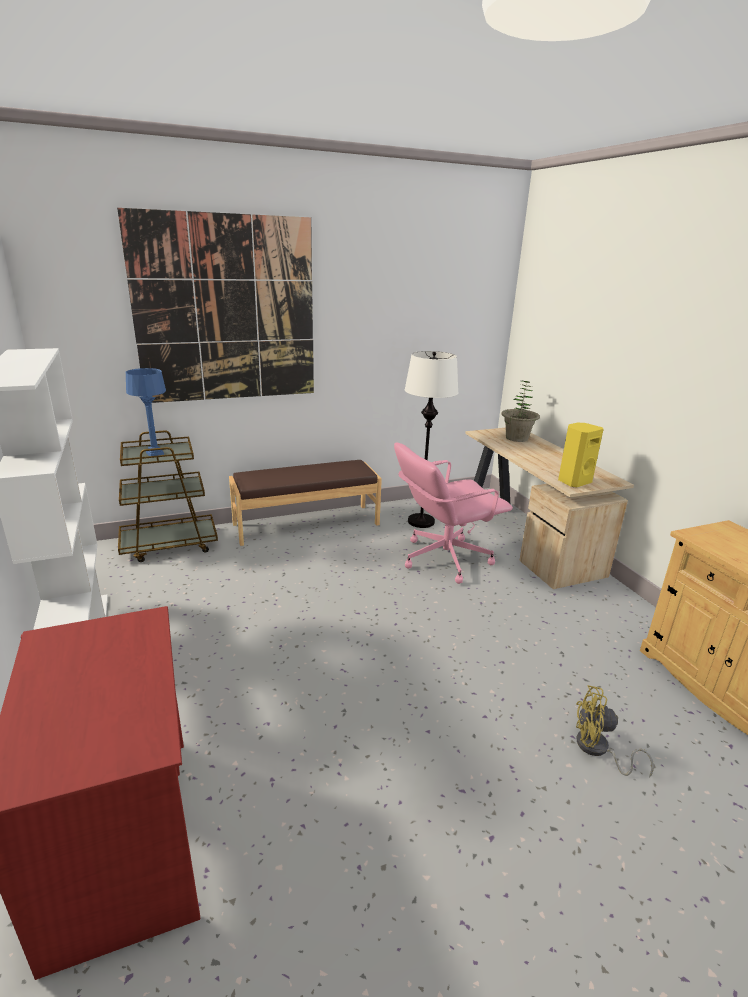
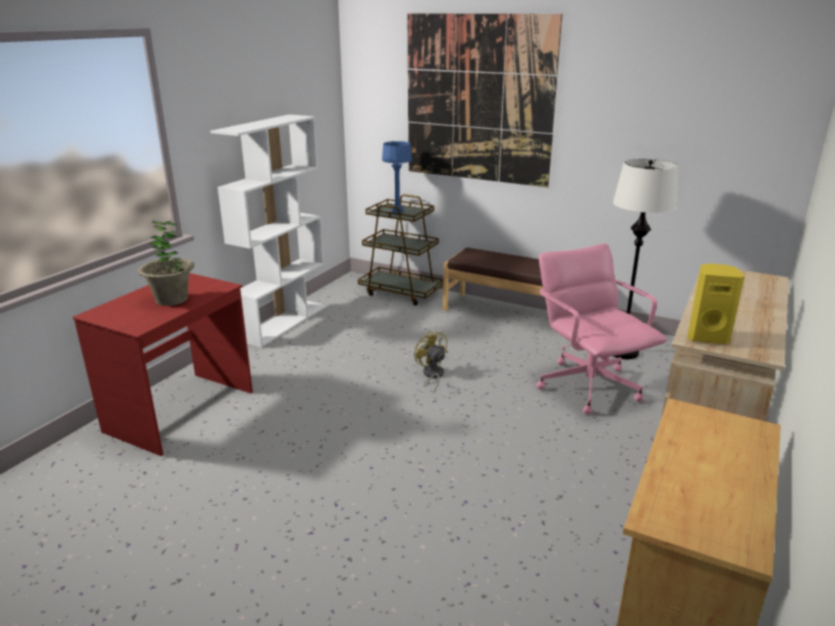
camera: 50 degrees right, 0 degrees up
(444, 558) = (588, 386): pink office chair -> pink office chair turned 45 degrees clockwise
(517, 438) = (750, 286): potted plant -> potted plant (171, 299)
(597, 750) = (460, 557): yellow fan -> yellow fan (432, 376)

